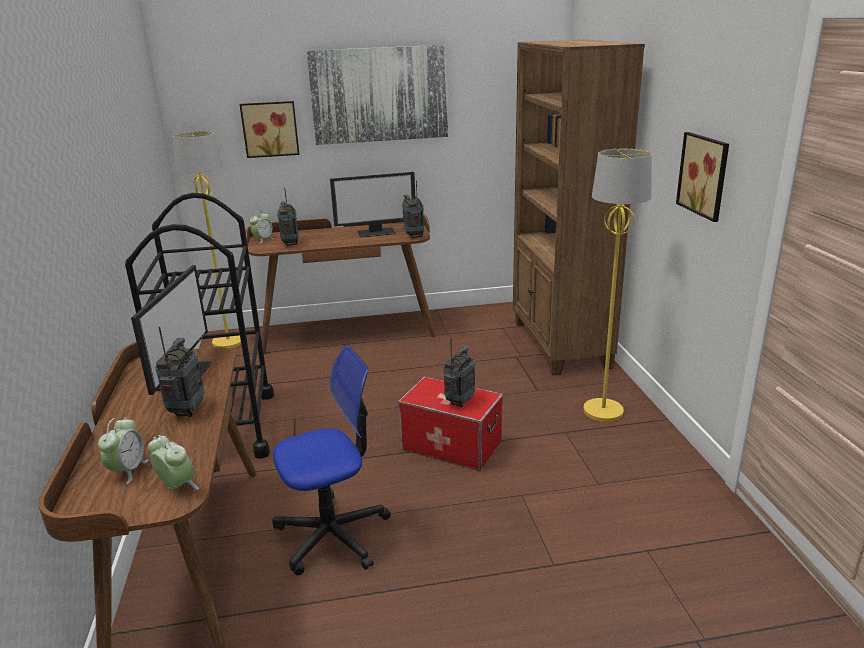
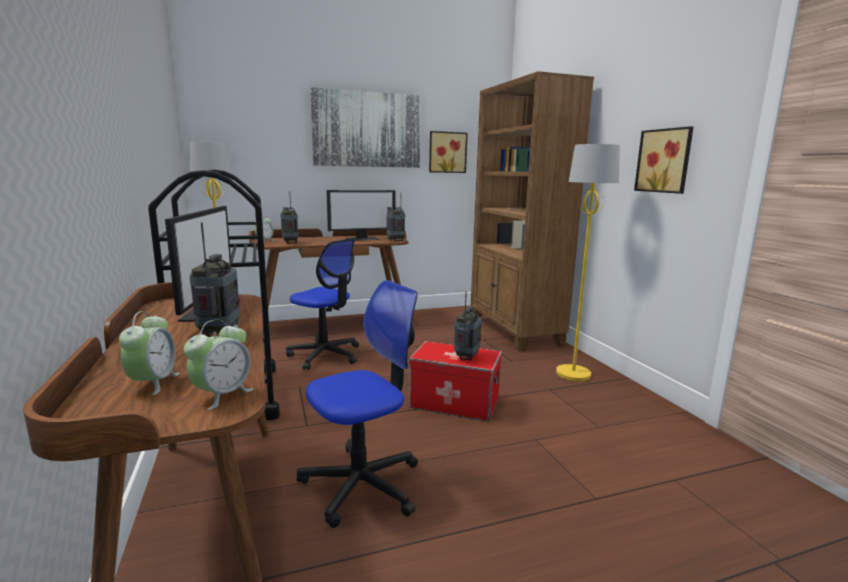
camera: 10 degrees left, 10 degrees down
(177, 486) = (222, 395): alarm clock -> alarm clock turned 90 degrees clockwise
(270, 129) = (275, 149): picture -> picture (447, 152)
(329, 376) = (325, 355): none -> office chair

